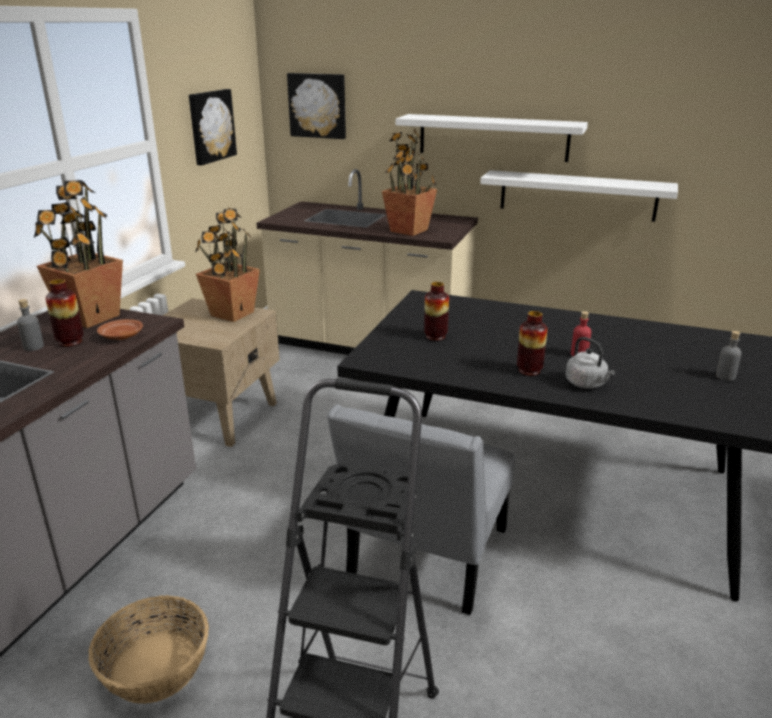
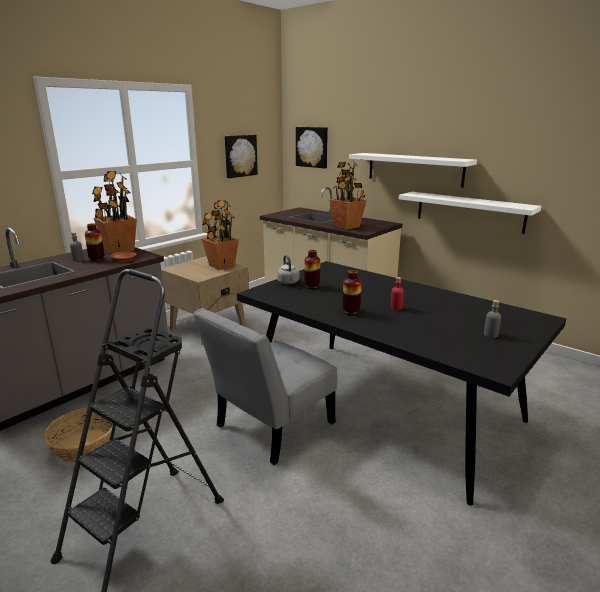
camera: 20 degrees right, 5 degrees down
(587, 384) = (381, 324): grey kettle -> grey kettle (288, 283)

